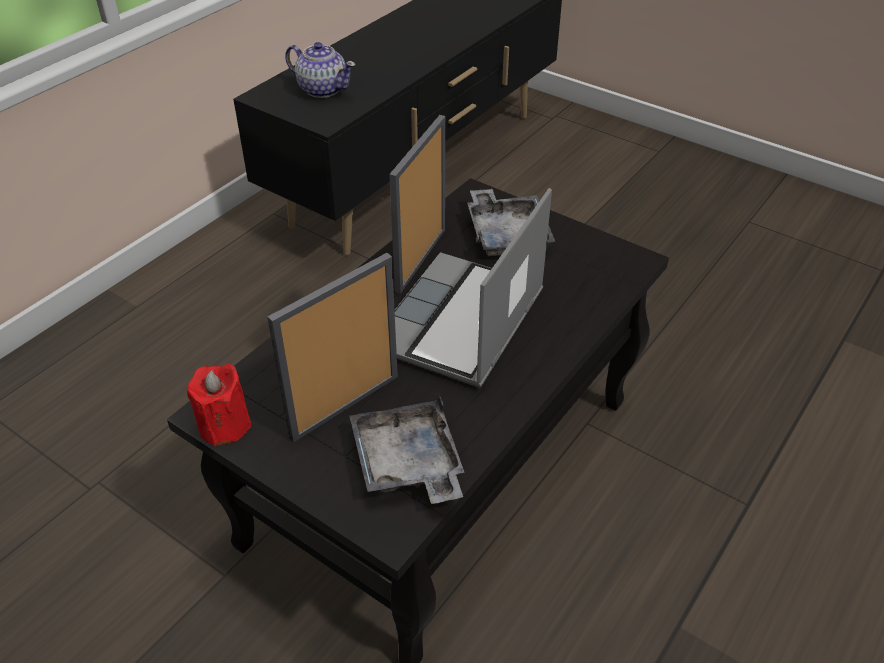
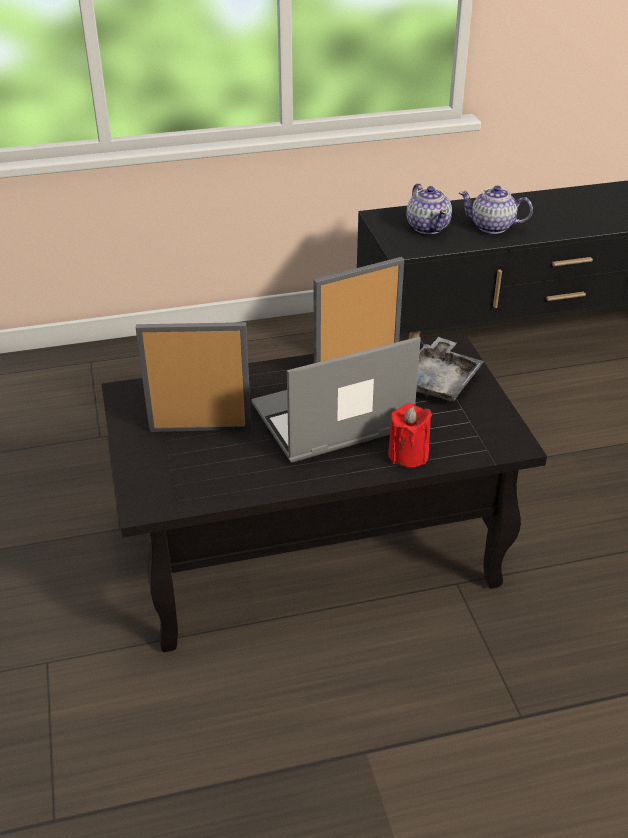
camera: 40 degrees right, 5 degrees down
(224, 426) = (125, 403): red candle -> red candle (408, 455)
(381, 67) = (492, 227): none -> teapot
(408, 464) = (195, 479): grey tray -> none

